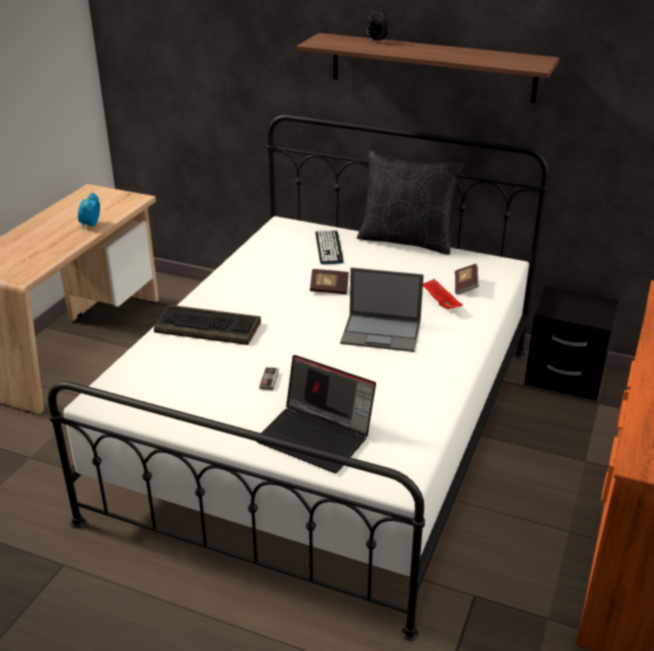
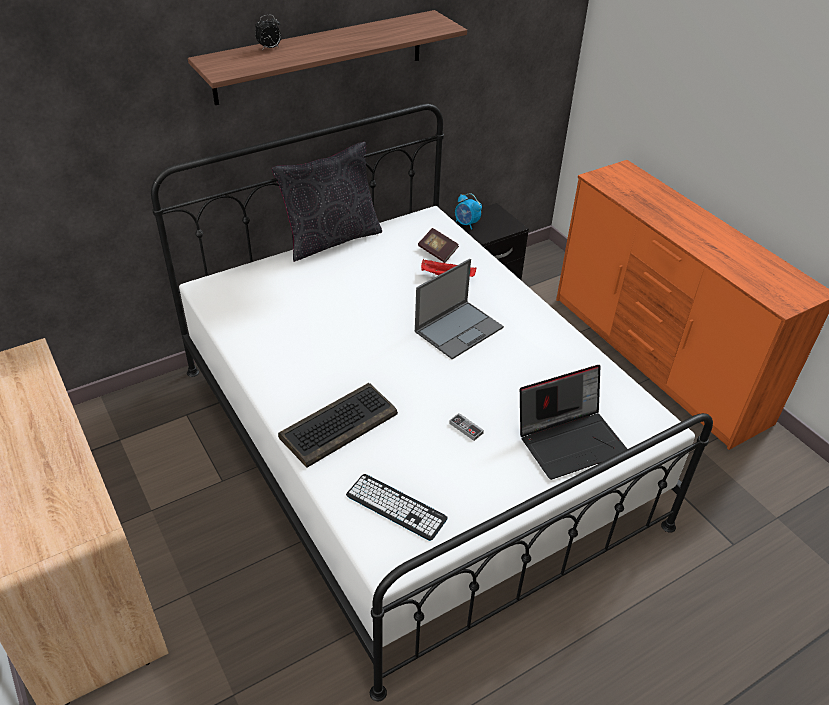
camera: 55 degrees left, 10 degrees up
(91, 225) = (44, 416): alarm clock -> alarm clock (466, 224)
(329, 247) = (287, 284): keyboard -> keyboard (396, 507)
(329, 289) = (358, 321): book -> none

